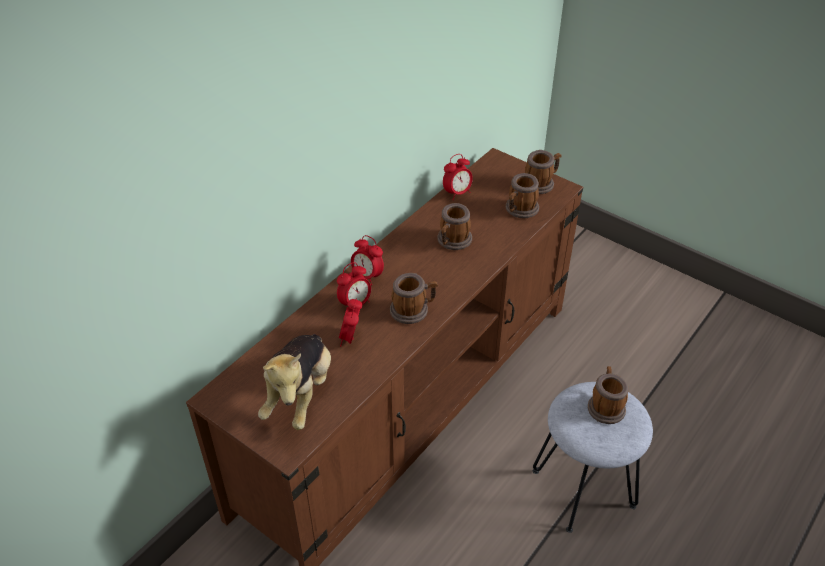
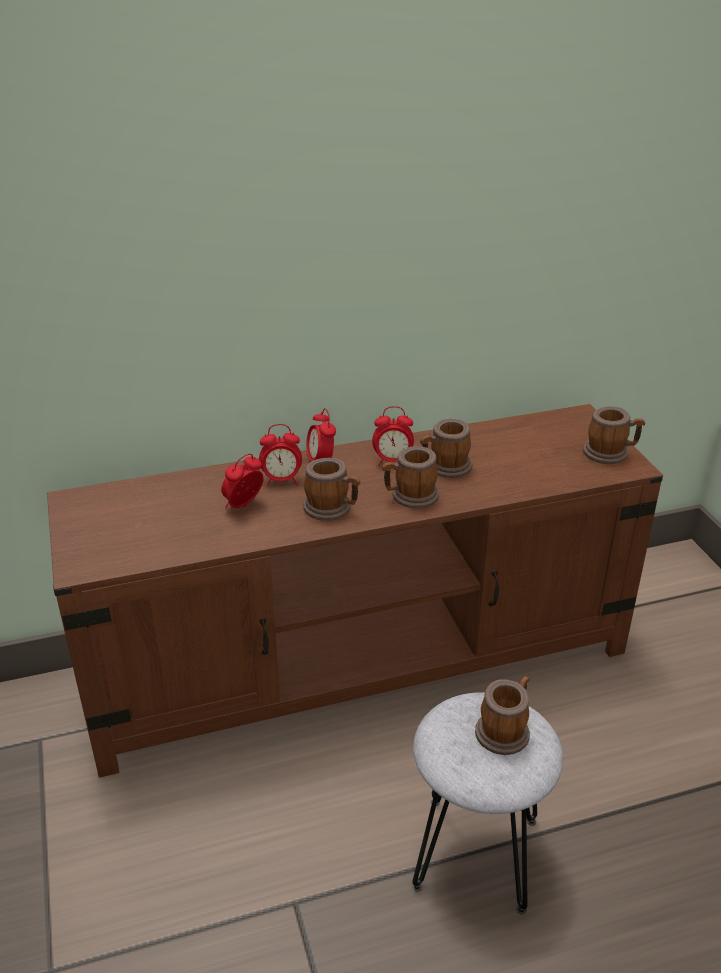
camera: 35 degrees right, 10 degrees down
(300, 394) = (143, 530): plush toy -> none
(457, 193) = (500, 429): alarm clock -> alarm clock (392, 461)
(520, 210) = (555, 468): mug -> mug (410, 496)

